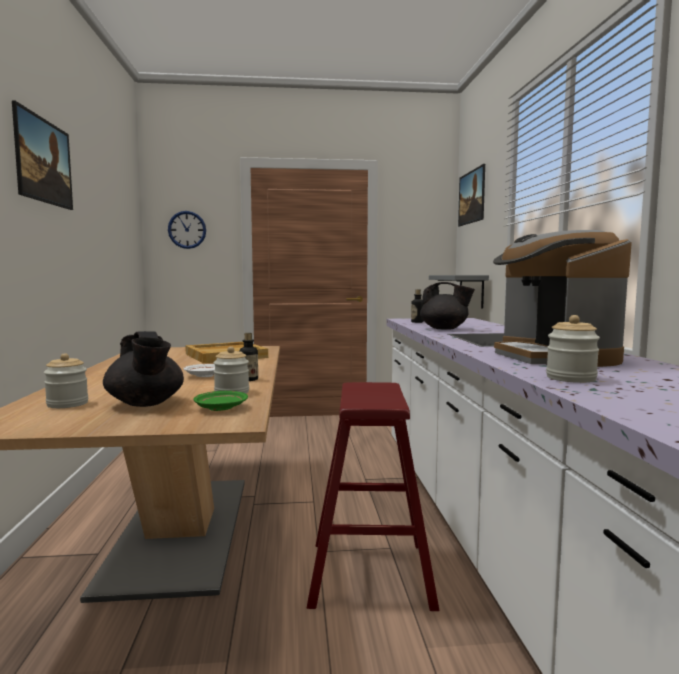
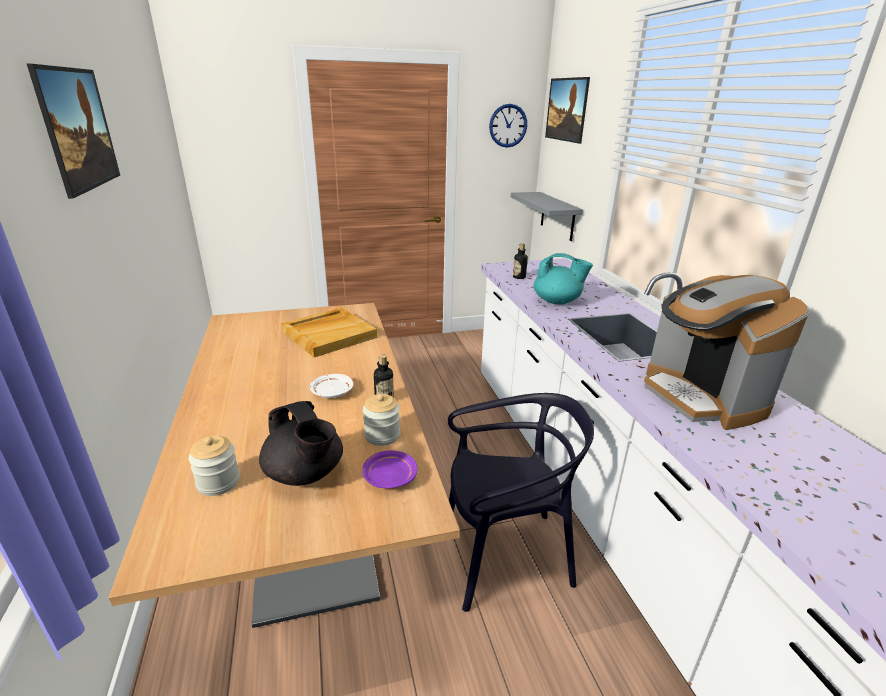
camera: 10 degrees left, 20 degrees up
(187, 229) = (235, 142): wall clock -> wall clock (508, 125)
(220, 408) = (389, 477): green plate -> purple plate
(370, 573) = (504, 554): red stool -> black chair
(444, 329) = (557, 301): black teapot -> turquoise teapot
(571, 378) = (745, 464): jar -> none

